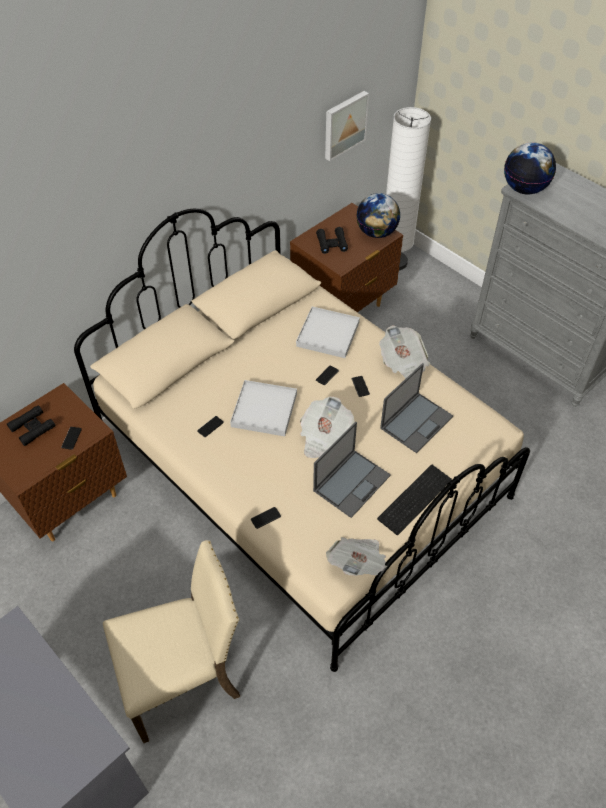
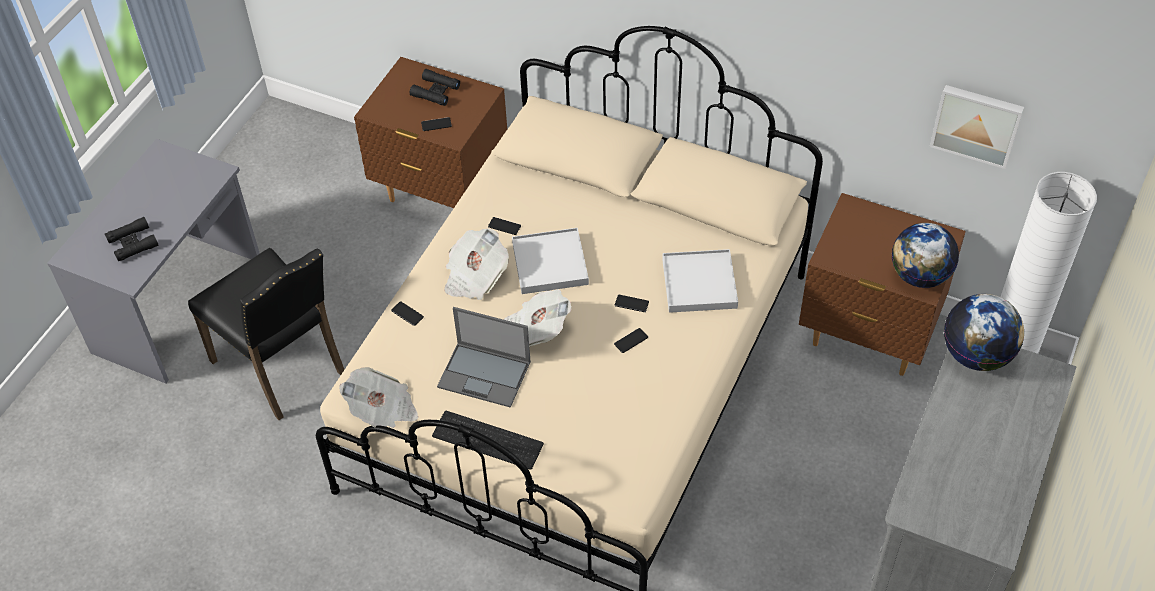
camera: 70 degrees right, 0 degrees up
(183, 678) = (282, 366): beige chair -> black chair
(332, 243) = (865, 235): black binoculars -> black binoculars (133, 243)
(403, 363) = (692, 373): newspaper -> newspaper (475, 277)
(416, 421) = (603, 412): laptop -> none

